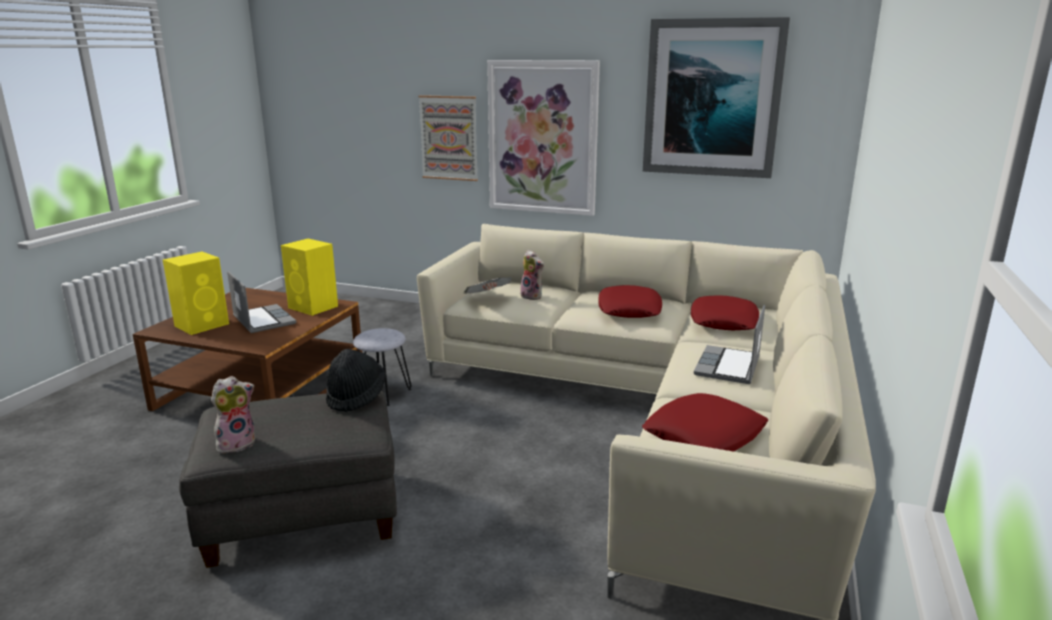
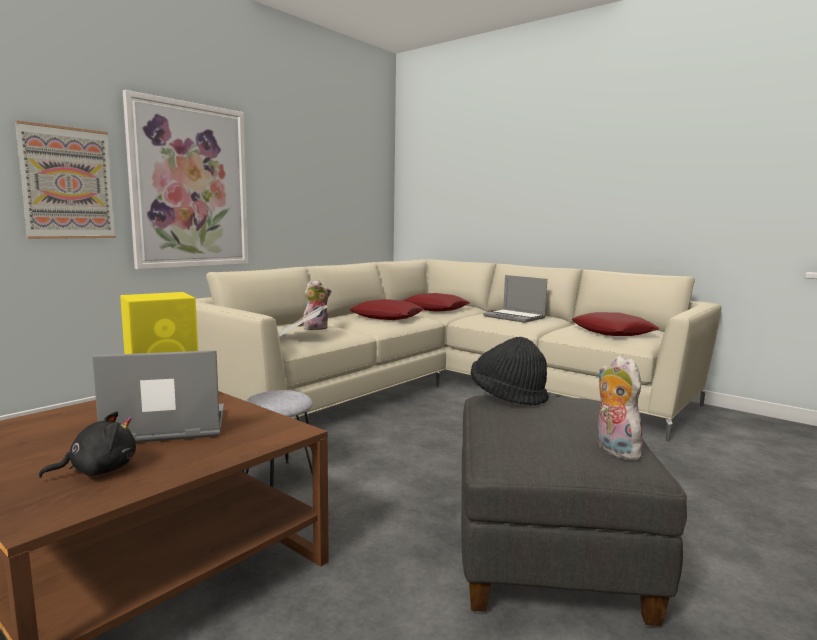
camera: 70 degrees left, 10 degrees down
(203, 324) = (98, 470): yellow speaker -> black plush toy
(712, 98) = (322, 157): picture -> none

